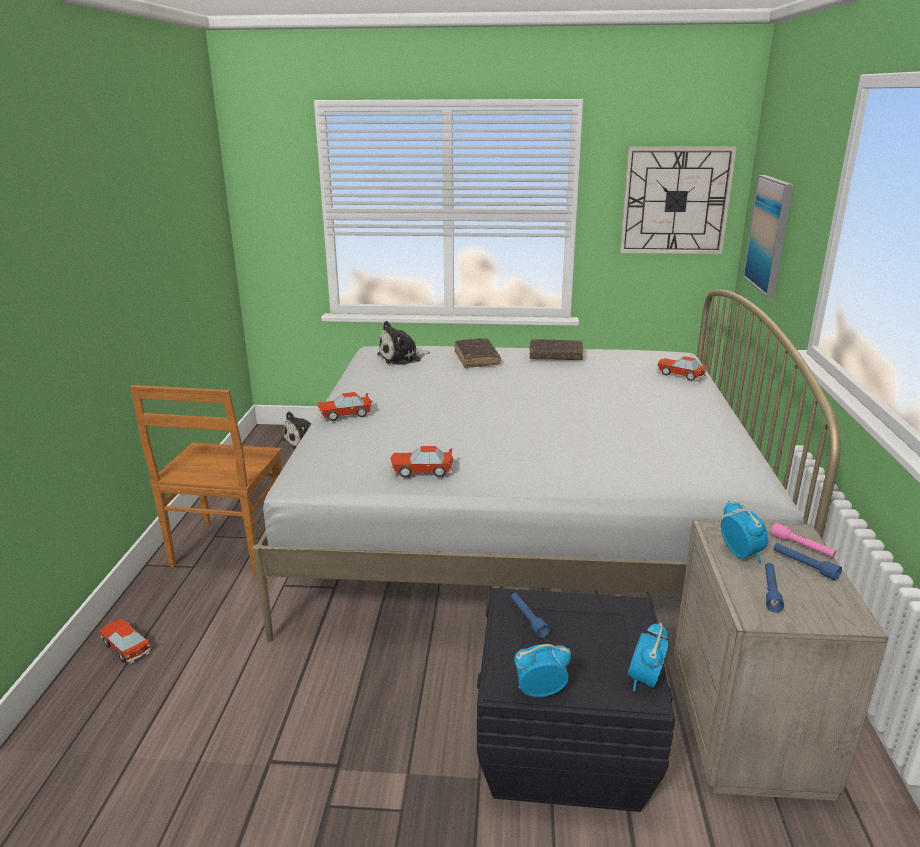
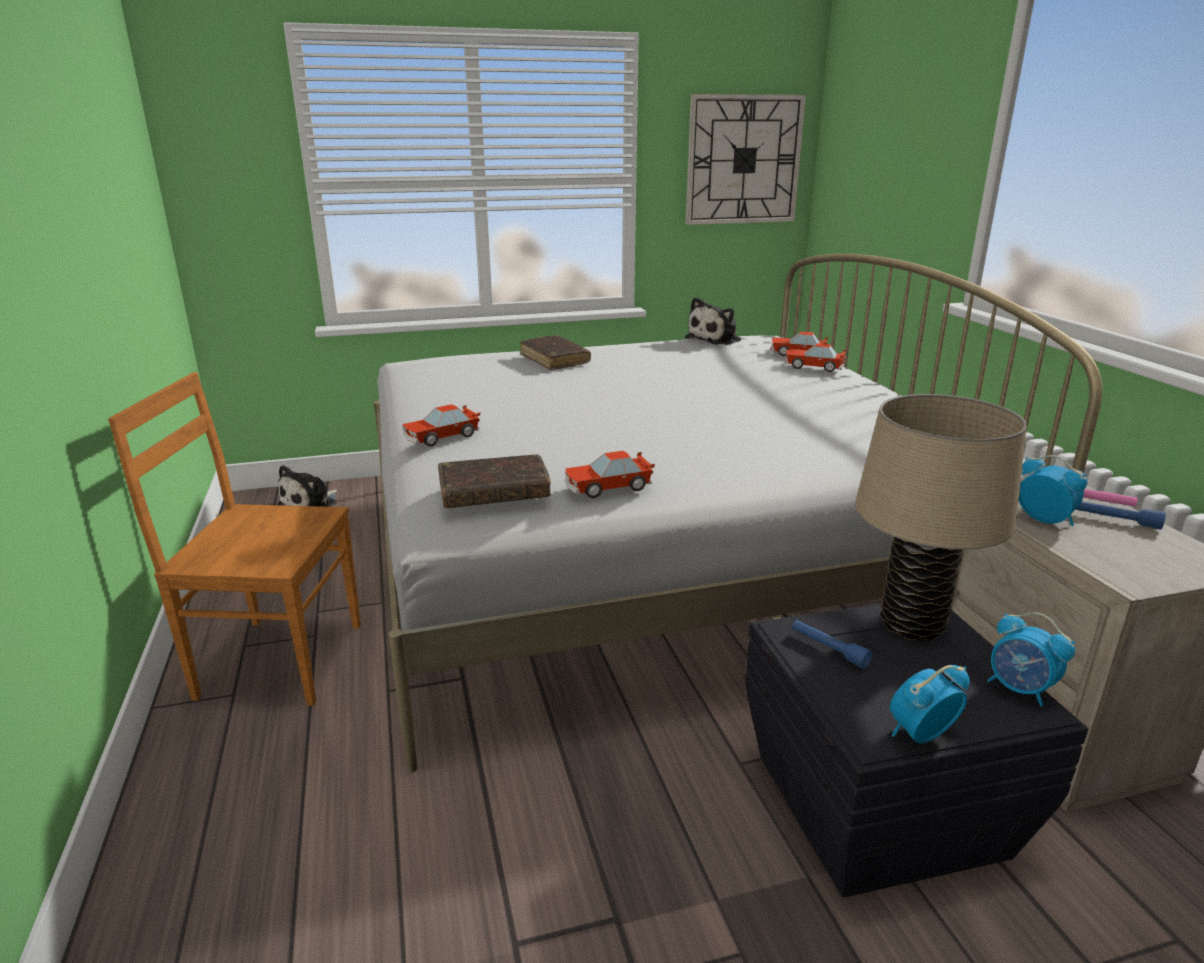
camera: 20 degrees left, 0 degrees up
(126, 647) = (184, 837): toy car -> toy car (813, 367)
(228, 549) = (276, 660): brown chair -> brown chair turned 105 degrees clockwise
(402, 358) = (458, 368): plush toy -> plush toy (716, 339)
(555, 356) = (645, 349): brown book -> brown book (494, 493)
(607, 615) = (912, 625): none -> beige table lamp
(645, 680) = (1020, 689): alarm clock -> alarm clock turned 45 degrees counterclockwise
(769, 234) = (867, 187): picture -> none
(770, 591) = (1116, 552): blue flashlight -> none

